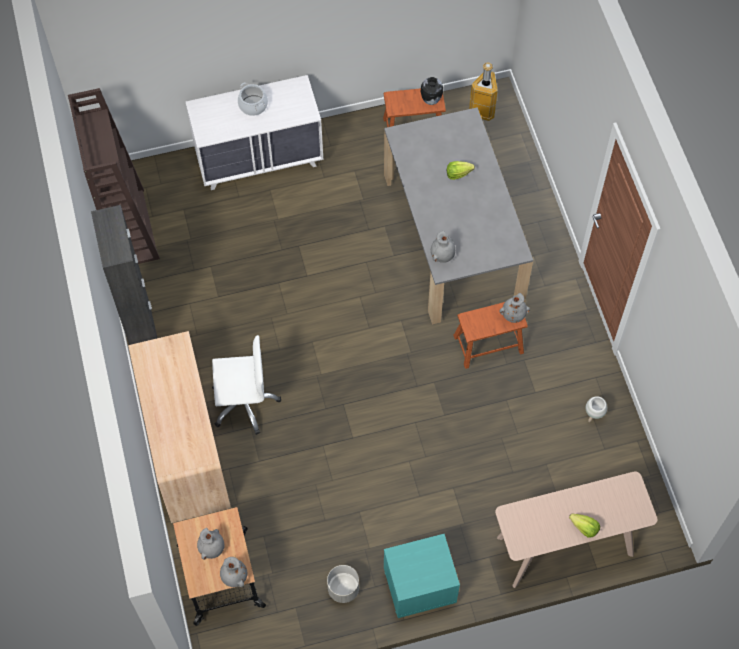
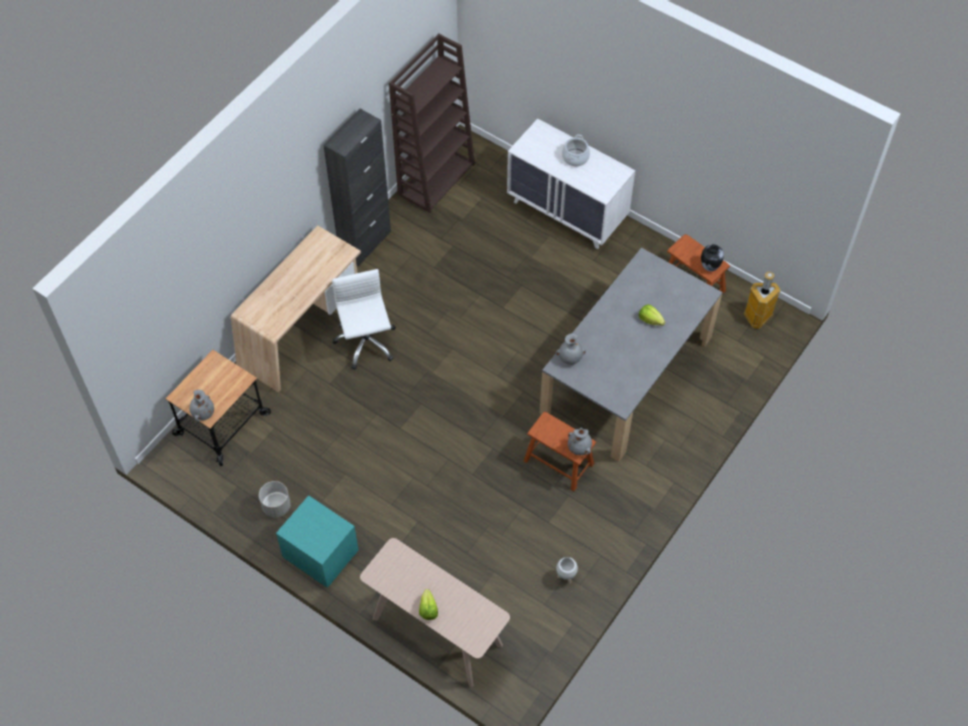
camera: 50 degrees right, 5 degrees down
(212, 548) = (213, 385): grey vase -> none
(244, 403) = (366, 343): white office chair -> white office chair turned 150 degrees counterclockwise

